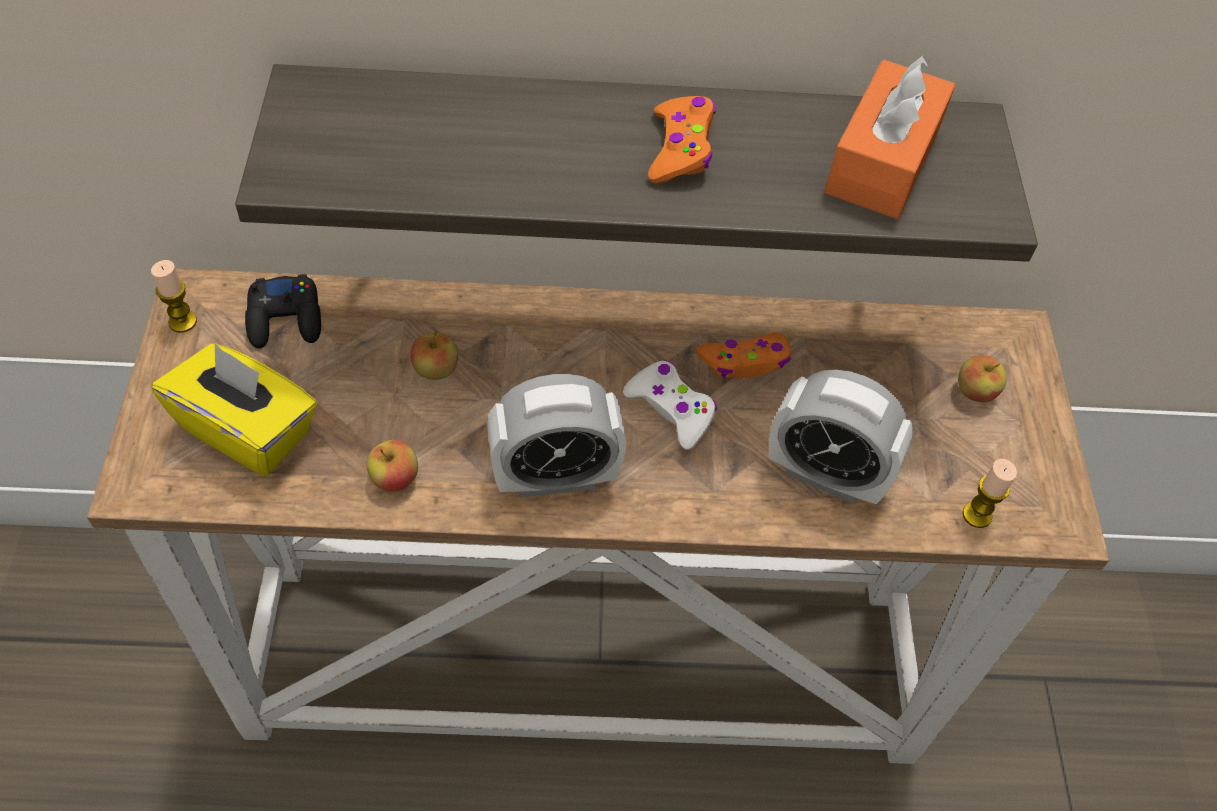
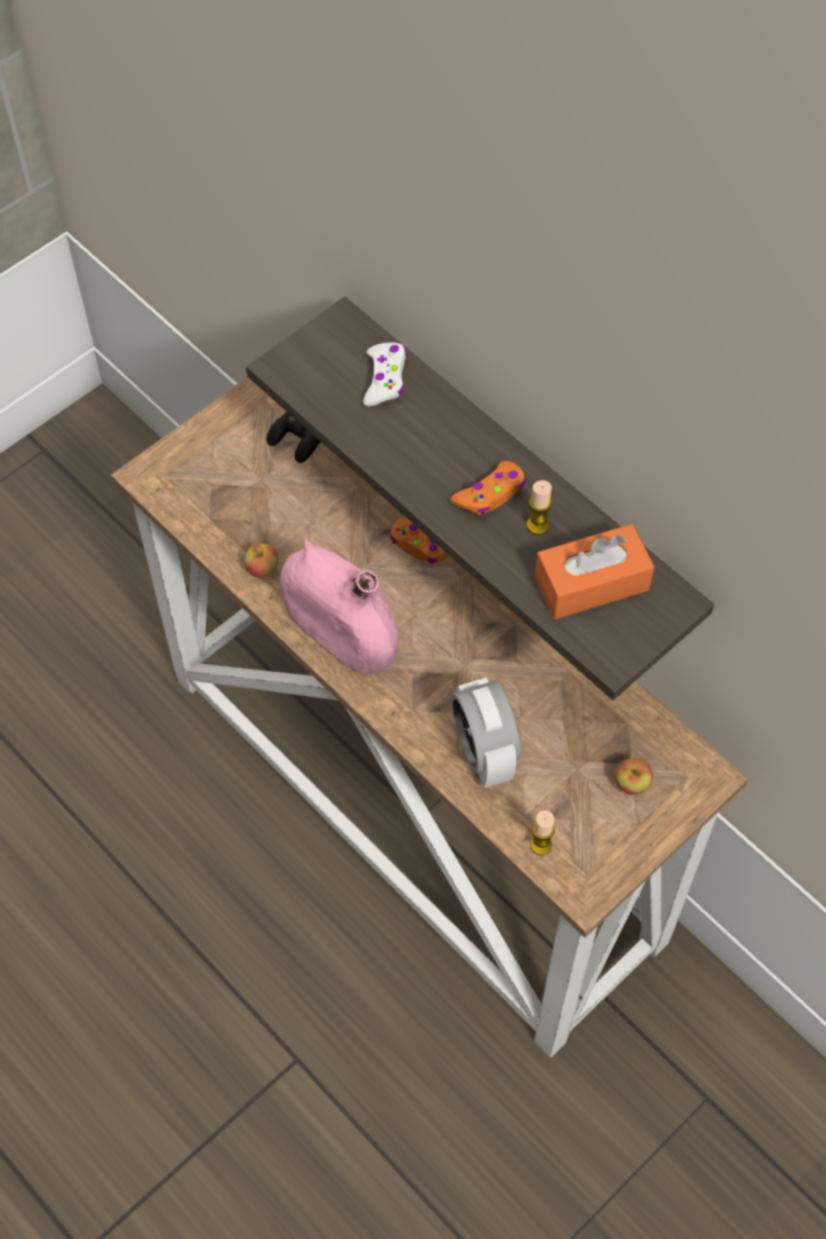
camera: 50 degrees right, 5 degrees up
(182, 322) = (248, 401): candle -> candle (537, 525)
(247, 430) = (221, 487): yellow tissue box -> none
(435, 370) = (344, 527): apple -> none
(555, 477) = (340, 634): alarm clock -> pink vase
(671, 409) = (442, 649): white game controller -> white game controller (385, 379)
(745, 362) = (516, 657): orange game controller -> orange game controller (421, 546)

